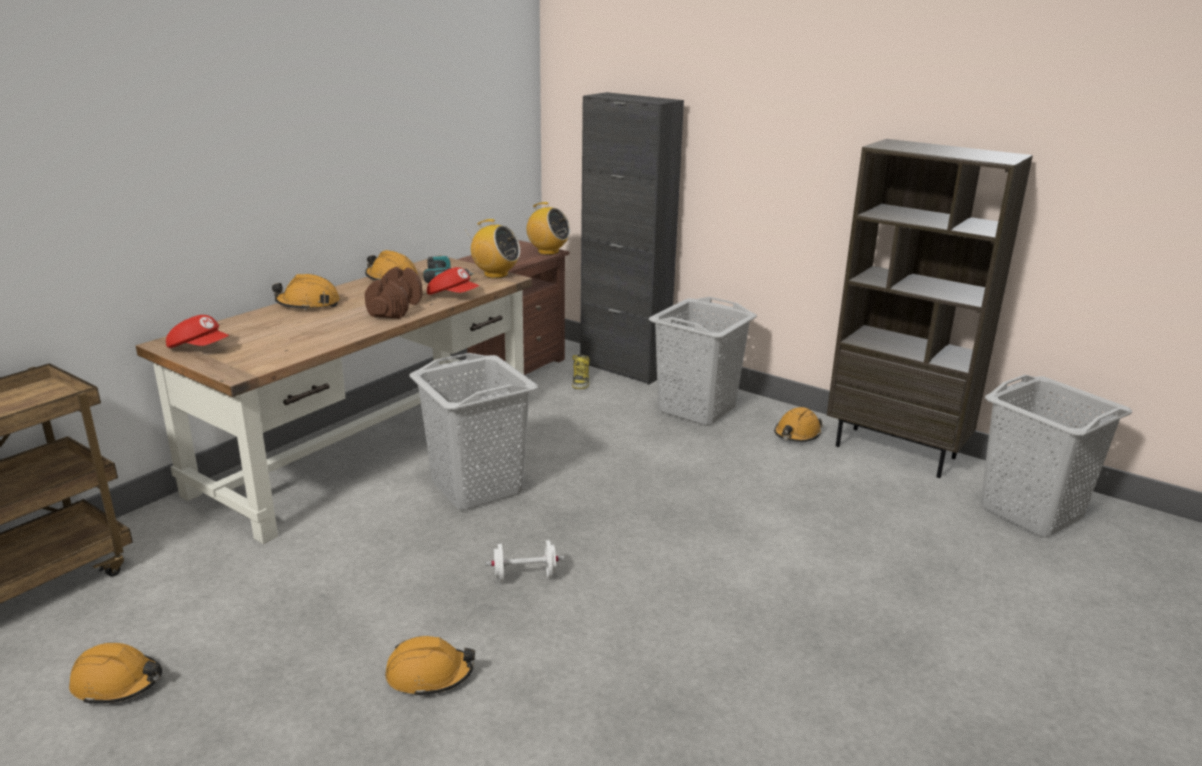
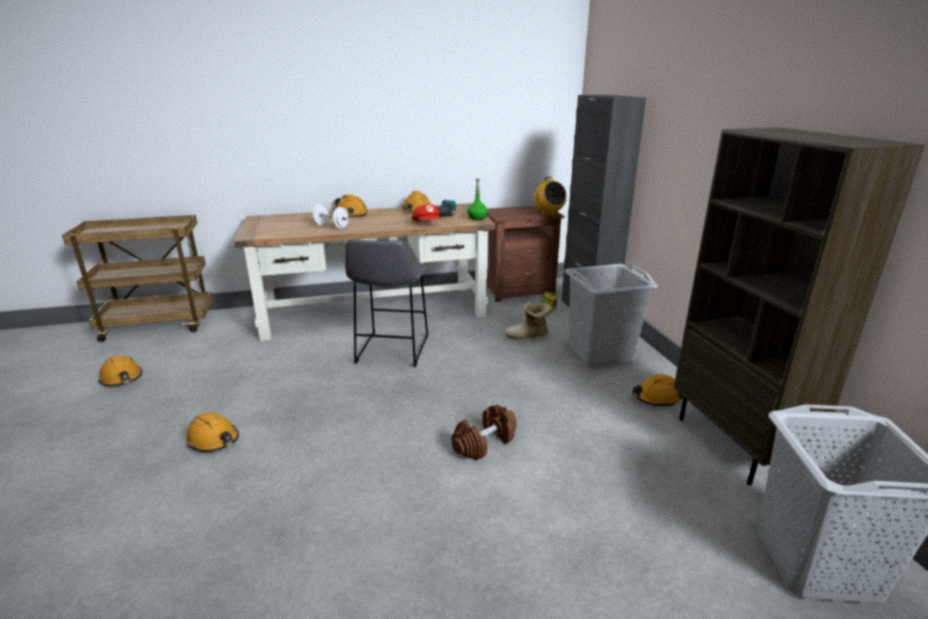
camera: 40 degrees right, 0 degrees up
(200, 348) = (262, 222): red cap -> none
(395, 308) = (383, 224): brown dumbbell -> brown dumbbell (484, 443)
(477, 487) = (391, 351): grey laundry basket -> grey stool
(495, 274) = (477, 218): radio -> green bottle
(525, 576) = (336, 411): white dumbbell -> white dumbbell (331, 226)
(604, 415) = (528, 336): none -> boot

